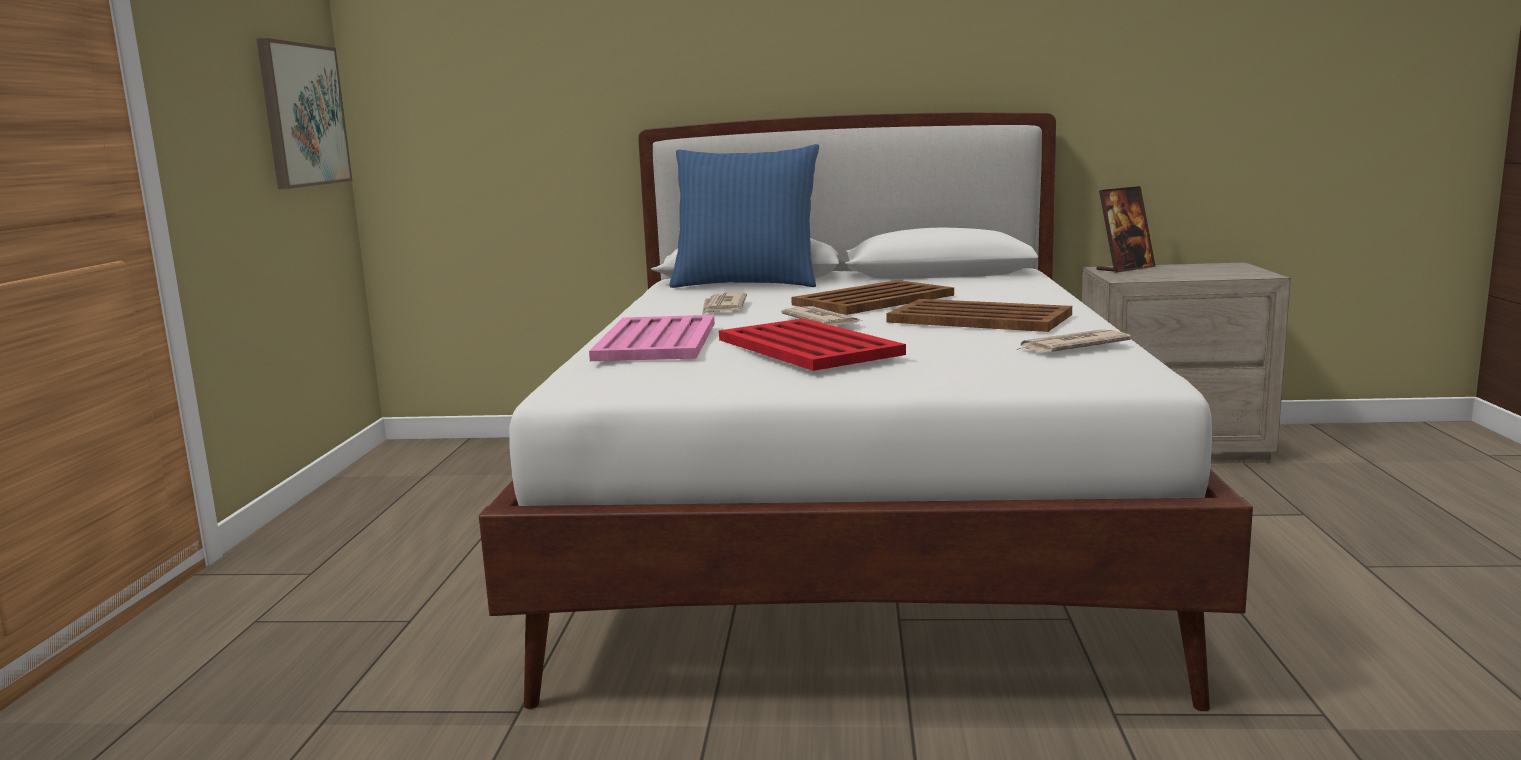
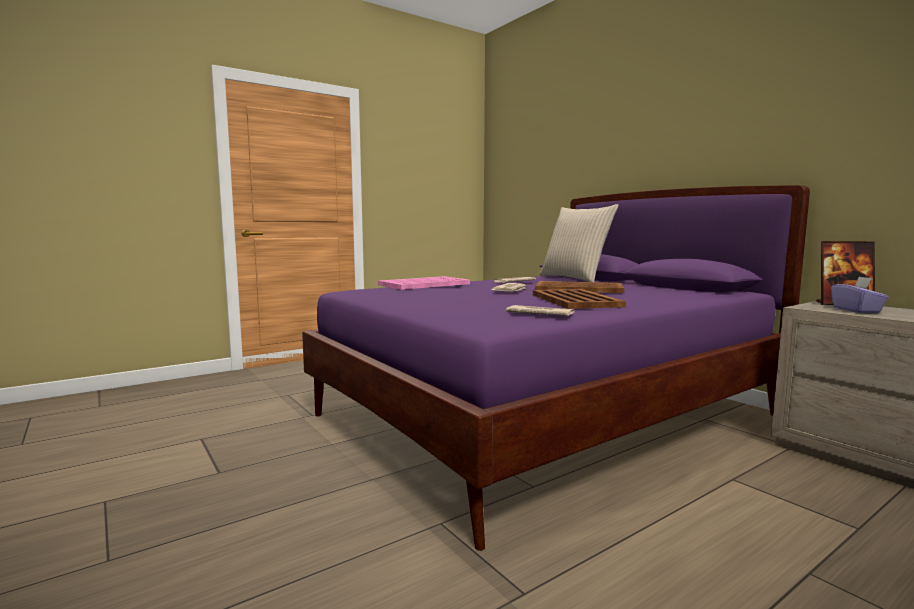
camera: 50 degrees right, 5 degrees down
(303, 115) = (453, 193): picture -> none
(746, 284) = (575, 278): blue pillow -> beige pillow
(807, 346) = (446, 293): red tray -> none
(855, 531) = (546, 415): white bed -> purple bed
(1167, 274) = (856, 310): none -> purple tissue box

